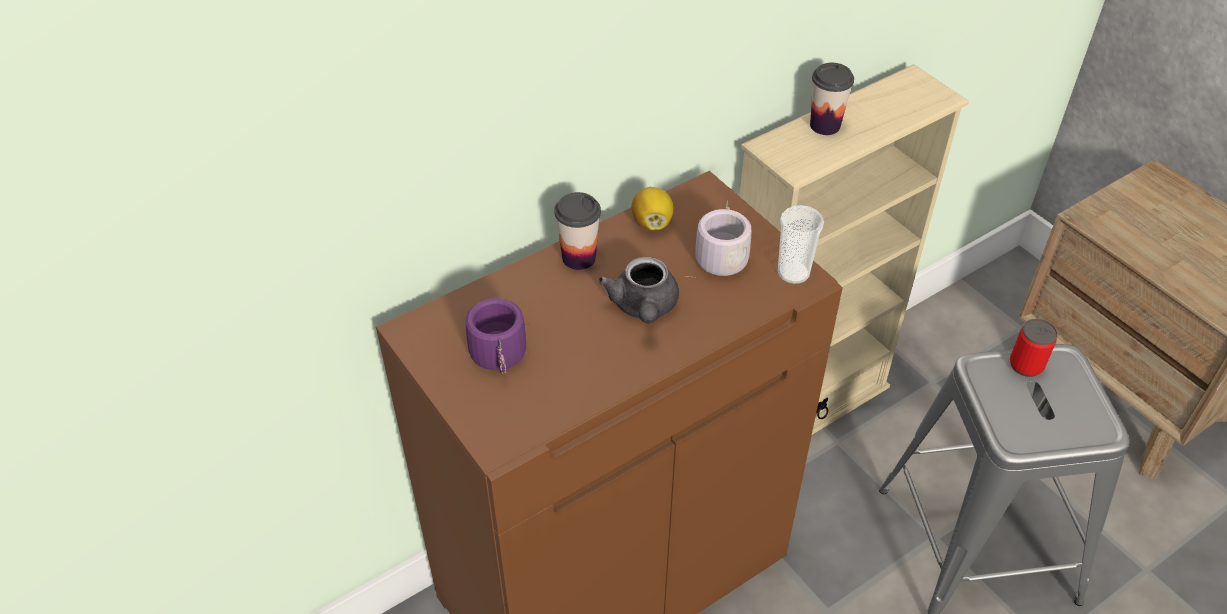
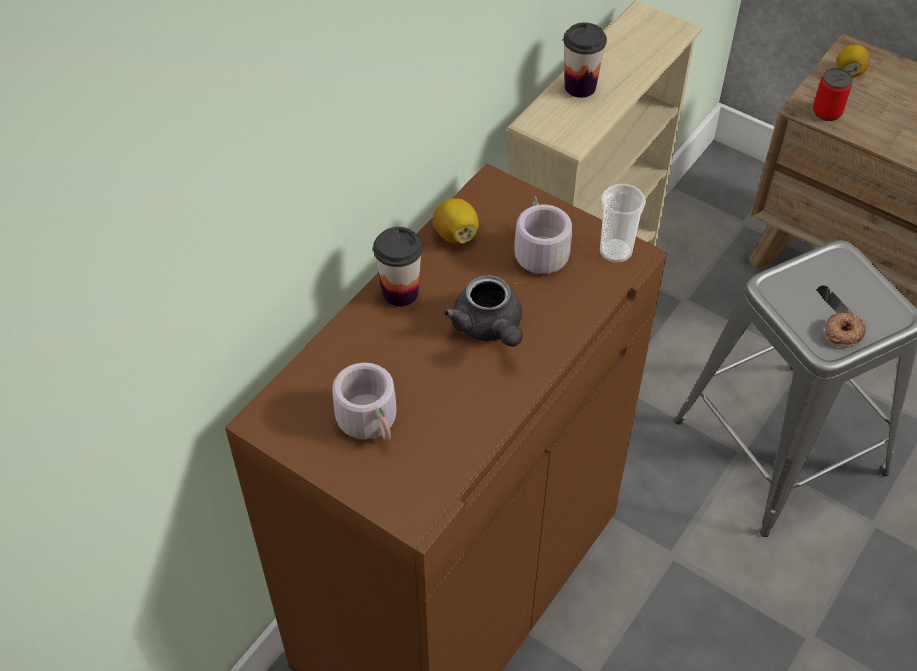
camera: 20 degrees left, 5 degrees up
(502, 356) = (373, 421): purple mug -> grey mug
(1026, 365) = (810, 271): can -> can (827, 112)
(1036, 430) = (843, 332): none -> donut
(1147, 195) = (849, 72): none -> lemon

